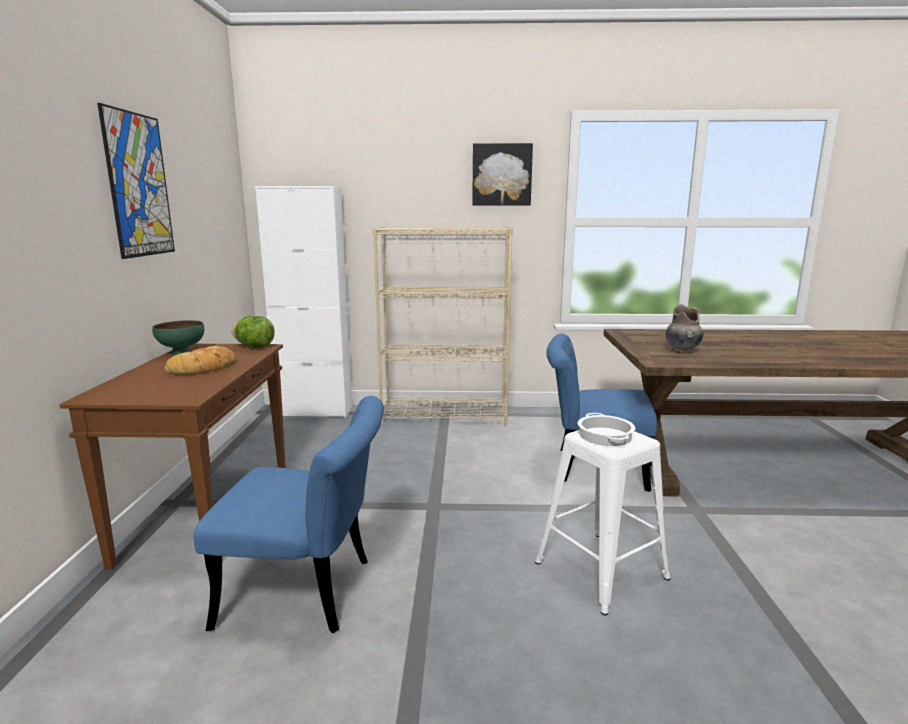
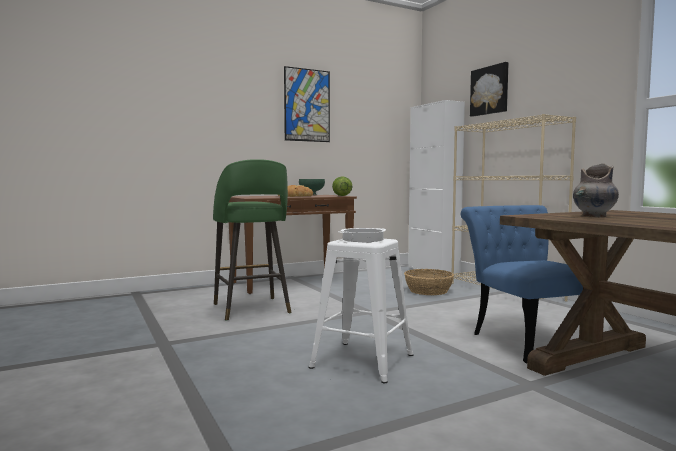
camera: 60 degrees right, 10 degrees down
(309, 592) = (251, 309): blue chair -> green stool
(393, 445) = (428, 291): none -> basket
(501, 175) = (575, 69): picture -> picture (490, 90)

